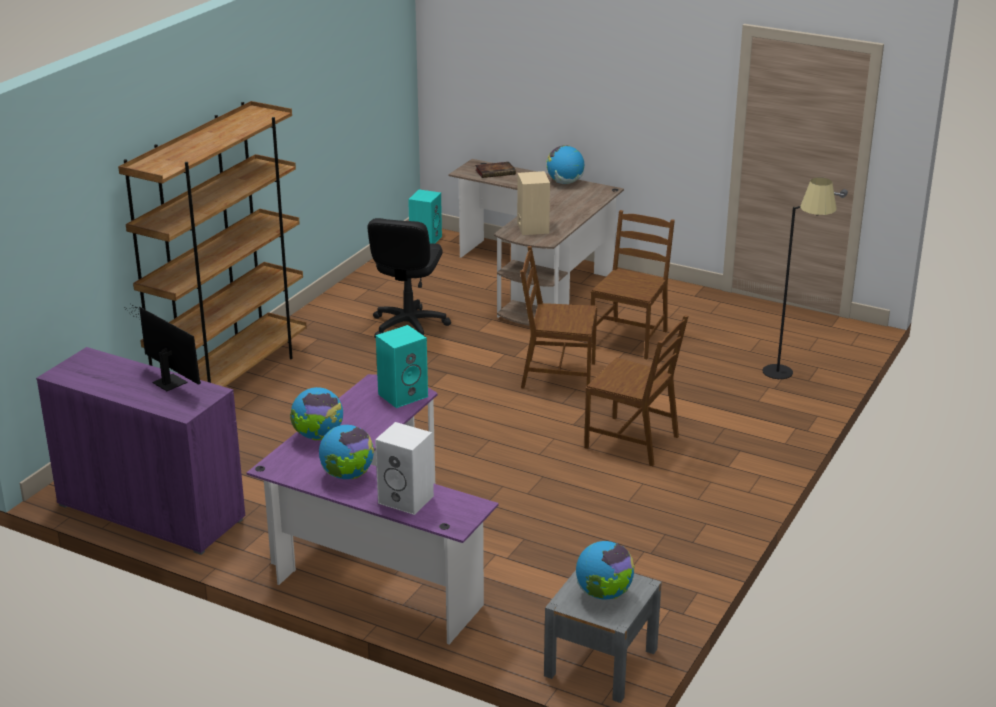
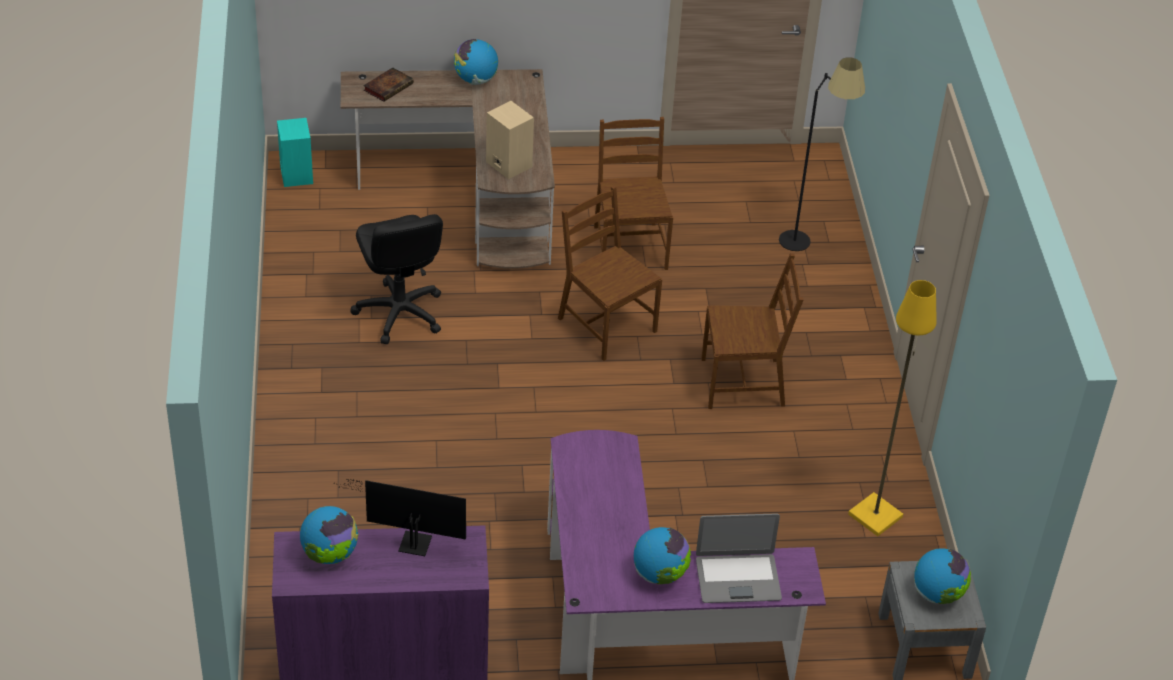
camera: 35 degrees left, 15 degrees up
(232, 380) = (289, 462): brown bookcase -> none
(318, 436) = (586, 538): globe -> globe (330, 554)
(403, 394) = (610, 451): turquoise speaker -> none
(407, 499) = (737, 578): white speaker -> laptop
(557, 376) = (605, 325): brown chair -> brown chair turned 75 degrees clockwise
(655, 560) = (876, 515): none -> yellow floor lamp

